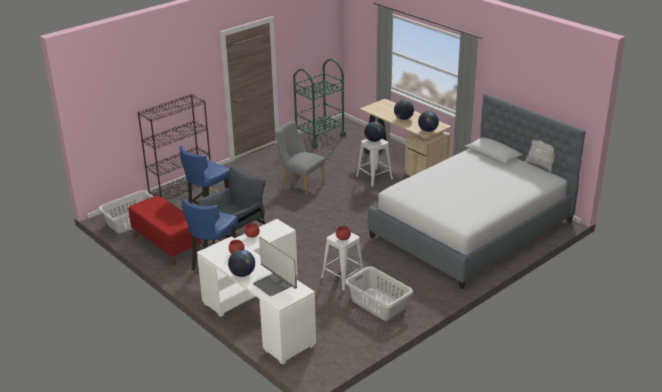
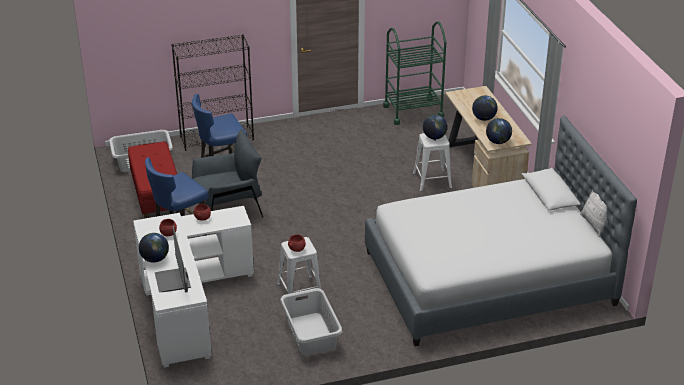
camera: 25 degrees right, 5 degrees up
(300, 184) = (344, 165): grey chair -> none

